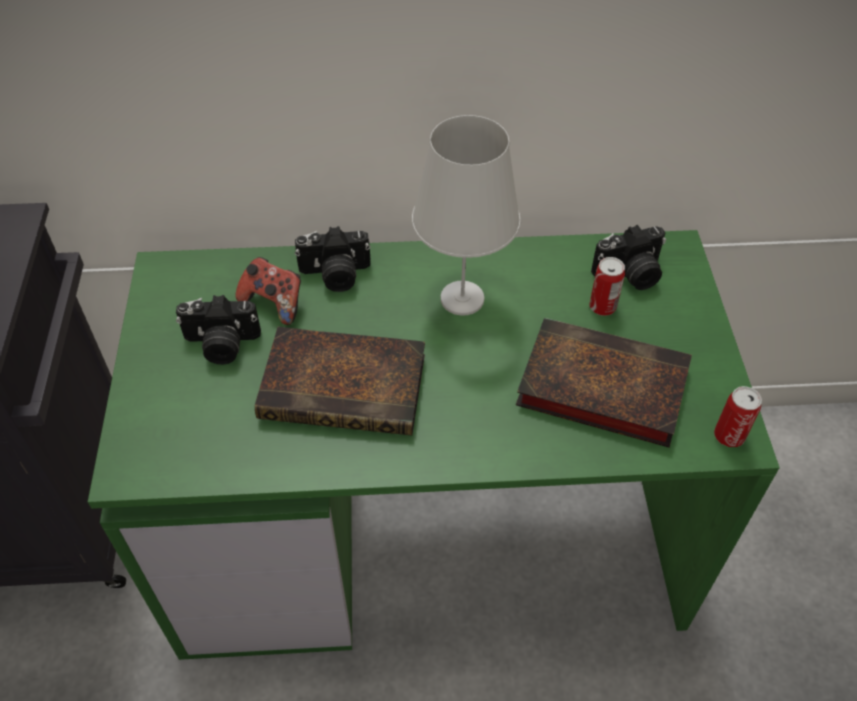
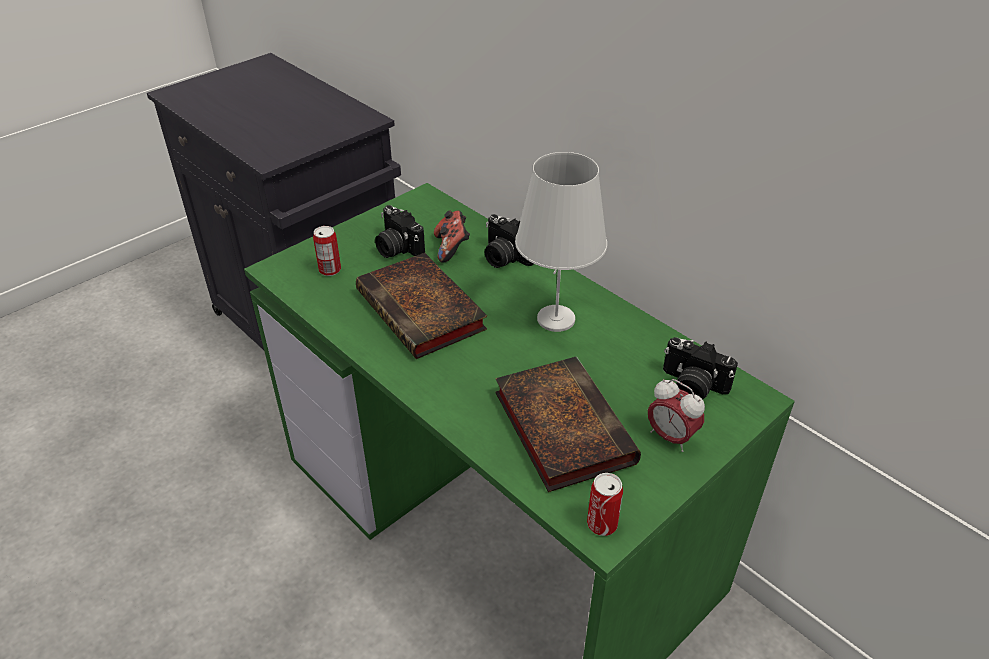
camera: 50 degrees right, 10 degrees down
(602, 306) = (640, 389): can -> can (330, 270)
(673, 327) = (670, 437): none -> alarm clock

